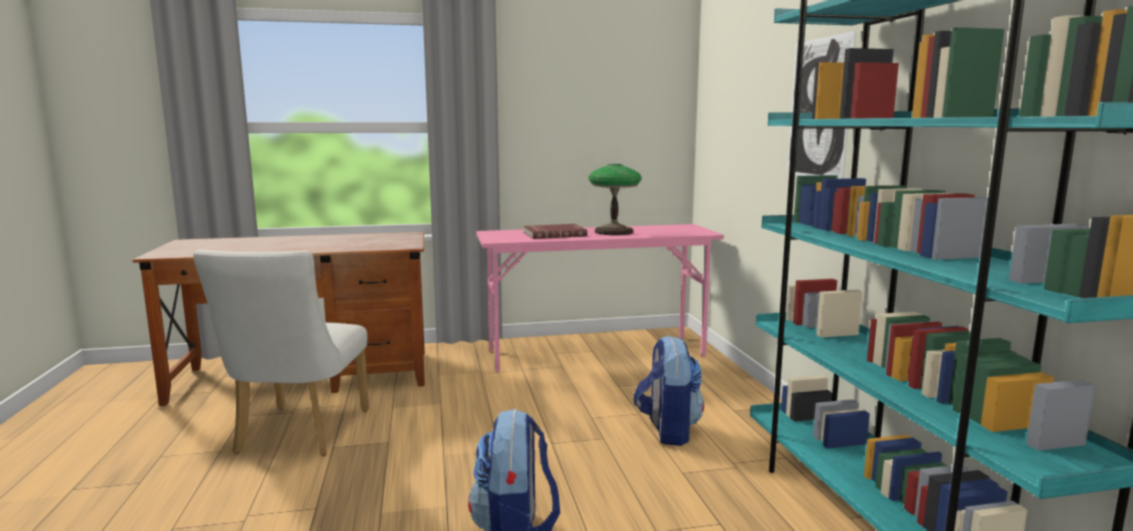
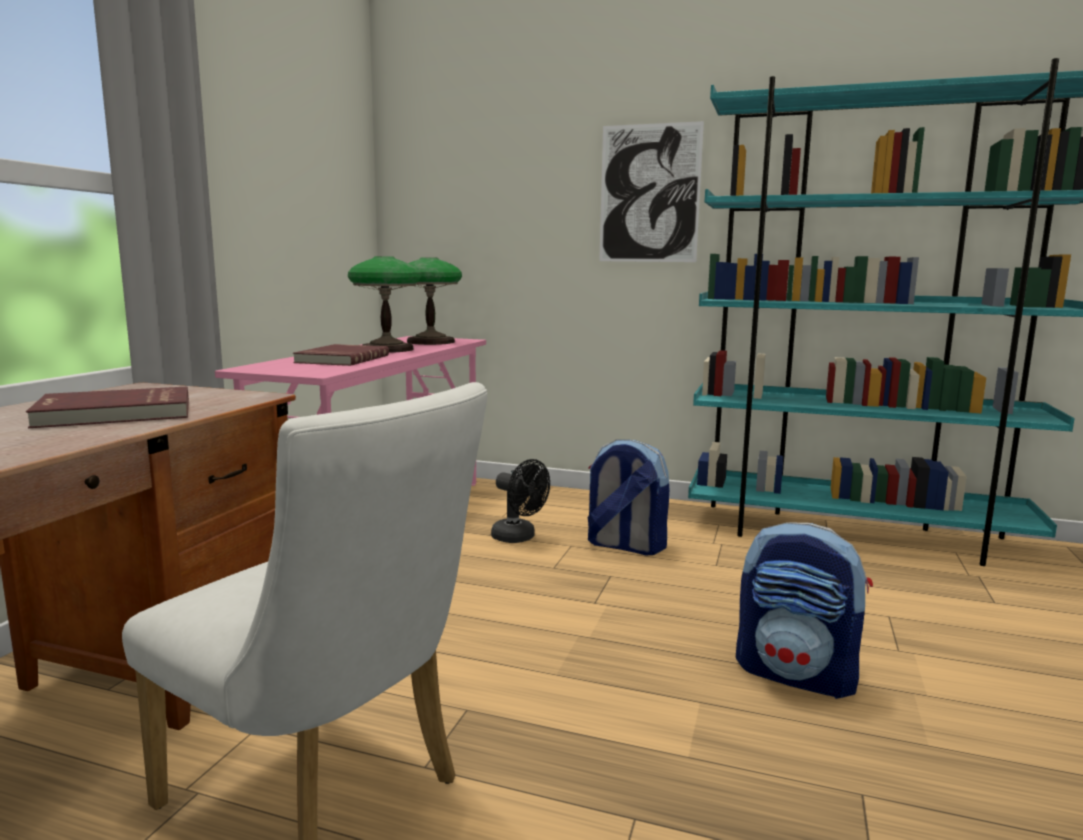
camera: 60 degrees left, 0 degrees up
(346, 243) = (115, 413): none -> red book
(627, 395) = (519, 538): none -> black fan
(674, 231) = (431, 342): none -> table lamp

